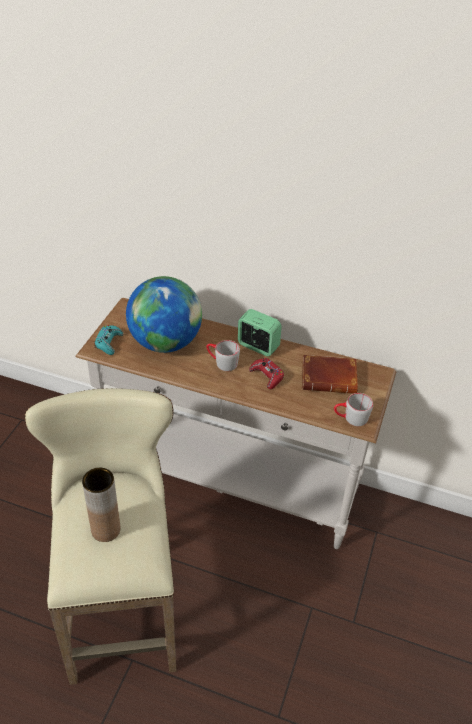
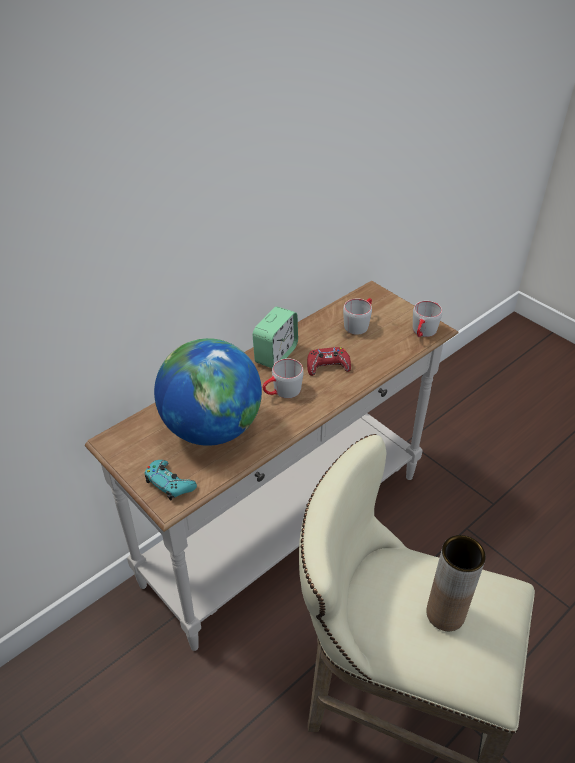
camera: 60 degrees left, 0 degrees up
(258, 346) = (276, 355): alarm clock -> alarm clock turned 150 degrees clockwise
(330, 378) = (359, 323): brown book -> grey mug

